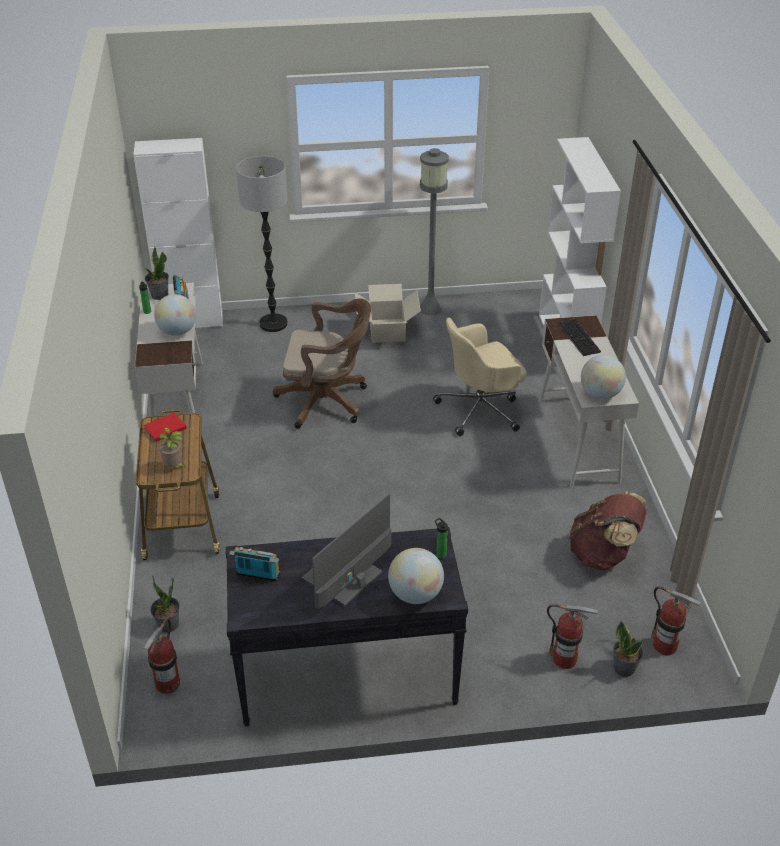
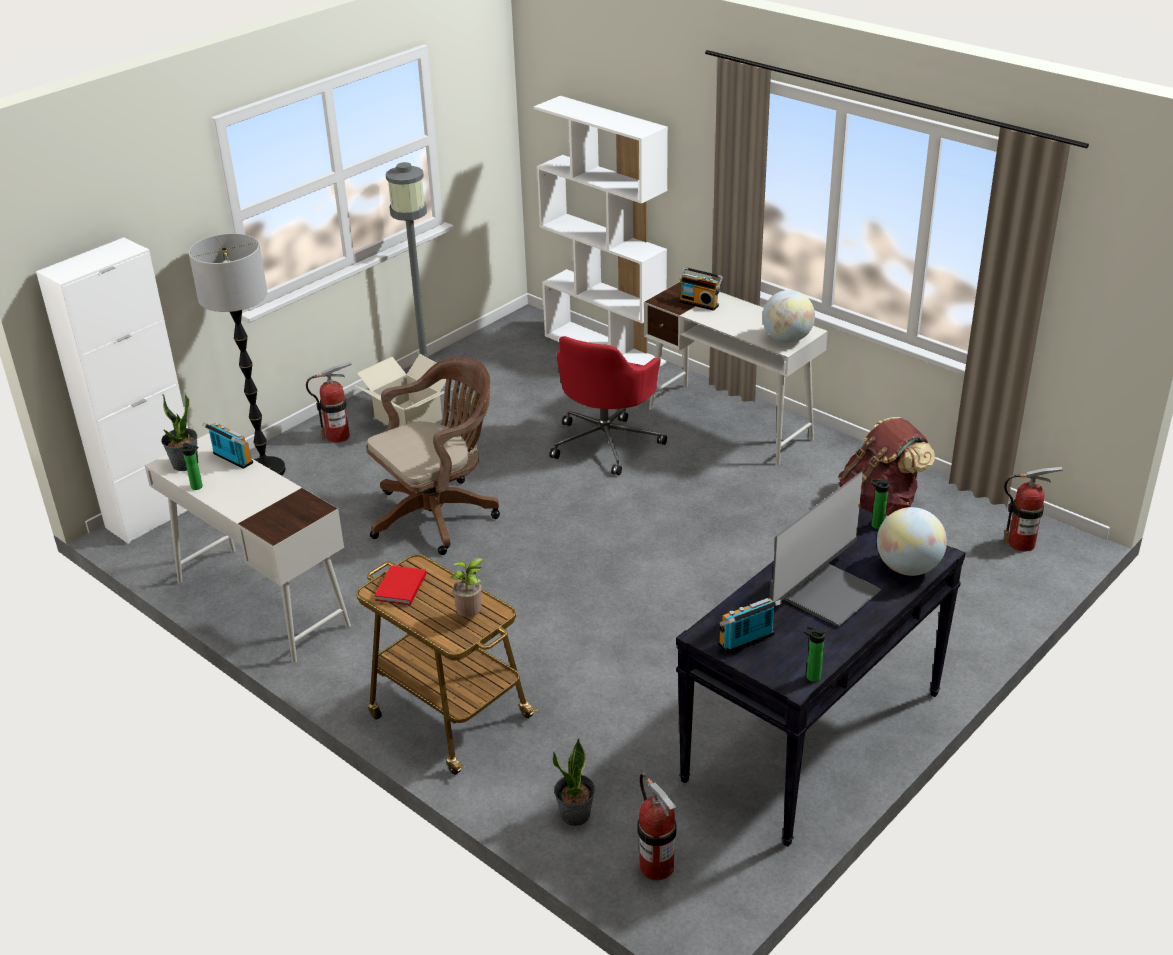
camera: 40 degrees left, 5 degrees down
(177, 331) = (270, 487): globe -> none
(257, 620) = (811, 676): none -> bottle
(343, 577) = (827, 593): monitor -> monitor turned 135 degrees counterclockwise
(480, 410) = (606, 442): beige office chair -> red office chair
(564, 659) = (966, 602): fire extinguisher -> fire extinguisher (338, 436)
(580, 338) = (699, 303): keyboard -> radio
(624, 667) = (1017, 579): potted plant -> none

